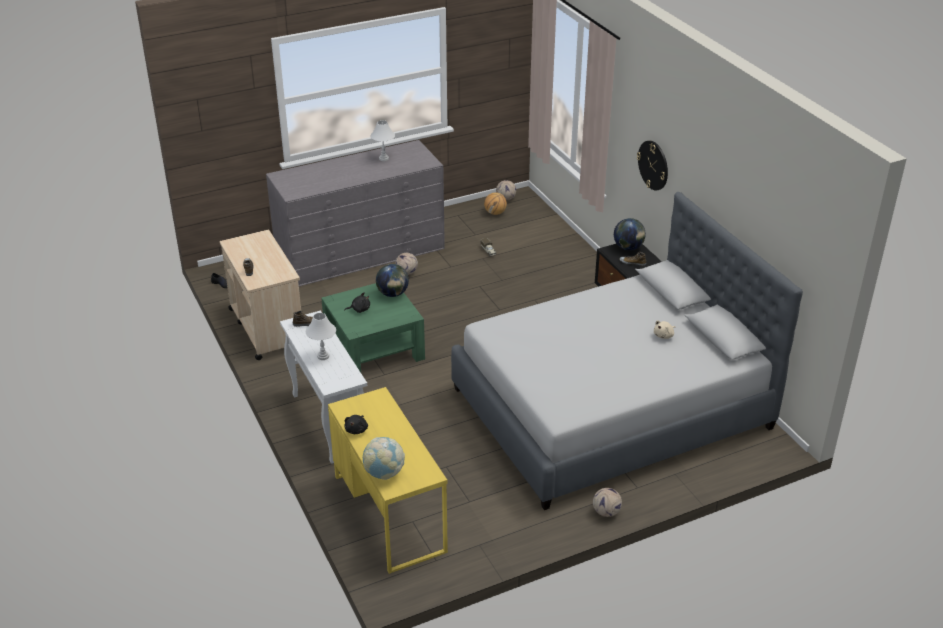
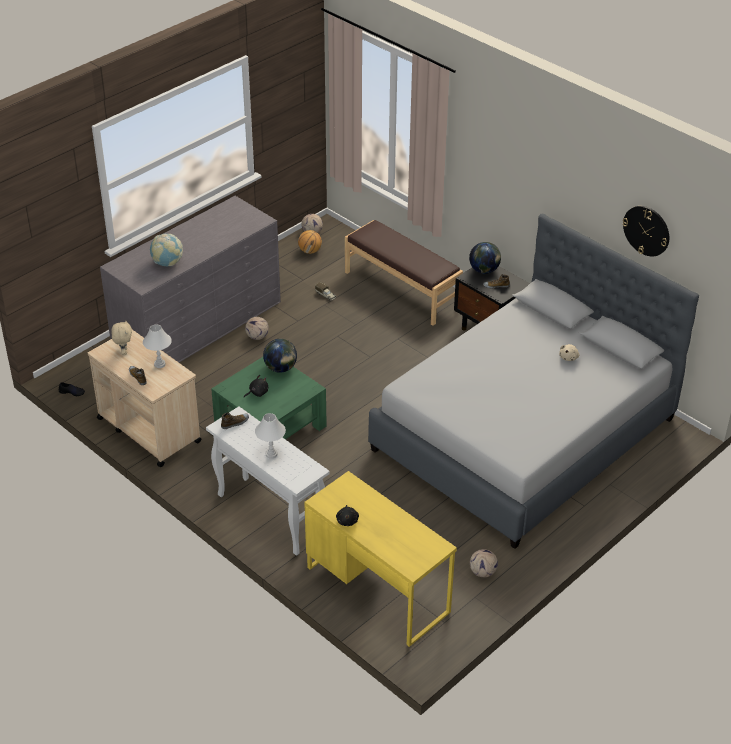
camera: 20 degrees left, 5 degrees up
(250, 246) = (124, 352): none -> beige plush toy
(383, 158) = (212, 224): white table lamp -> white table lamp (159, 364)
(384, 473) = (397, 556): globe -> globe (167, 263)
(562, 259) = (402, 289): none -> brown bench
(606, 512) = (569, 536): football -> football (483, 572)
(653, 165) = (503, 188): wall clock -> wall clock (646, 230)

